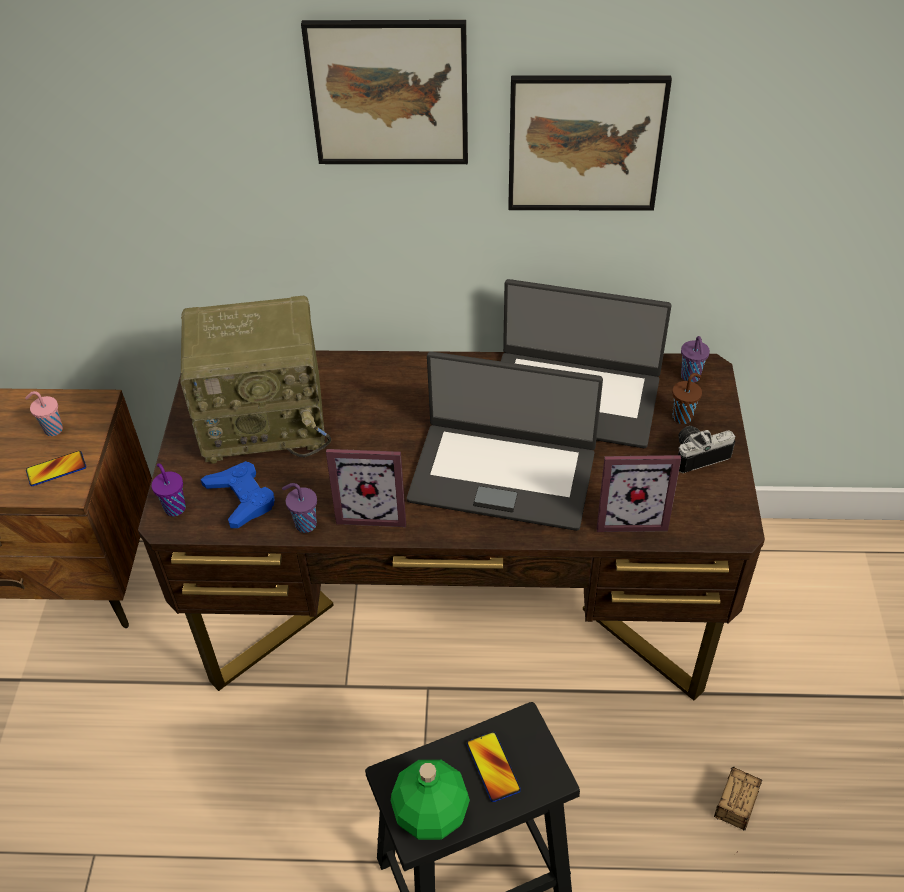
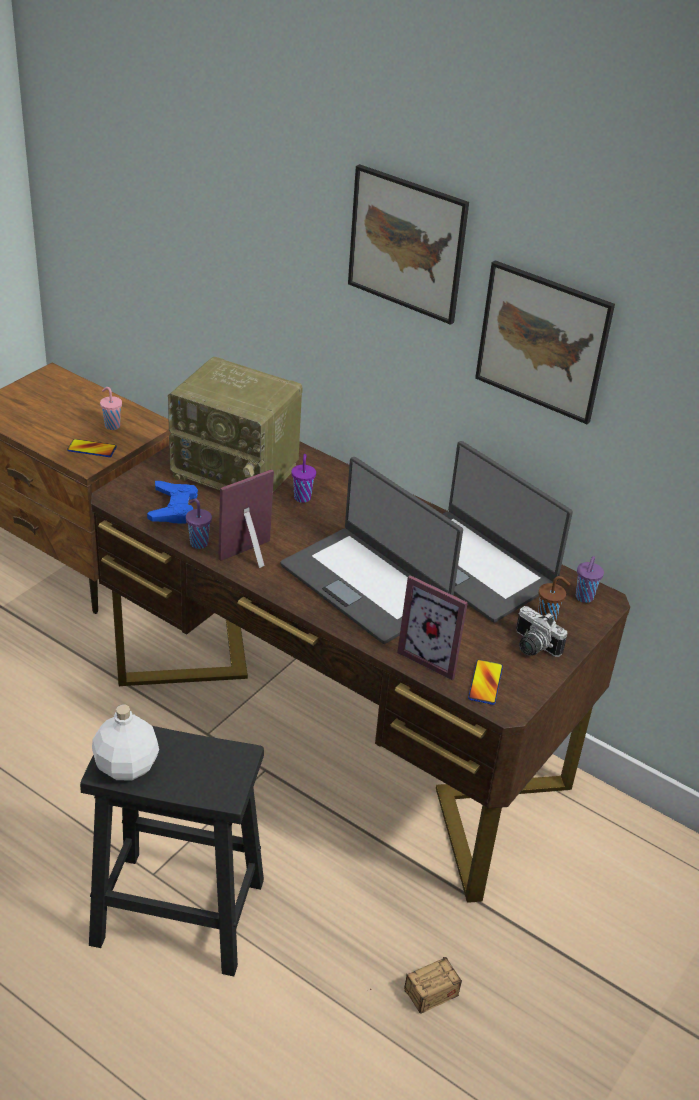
camera: 30 degrees right, 10 degrees down
(174, 507) = (126, 491): purple cup -> purple cup (302, 497)
(373, 509) = (252, 558): picture frame -> picture frame turned 105 degrees clockwise
(431, 814) = (126, 767): green bottle -> white bottle
(493, 767) = (195, 766): phone -> phone (485, 683)
(697, 453) = (532, 646): camera -> camera turned 150 degrees counterclockwise

